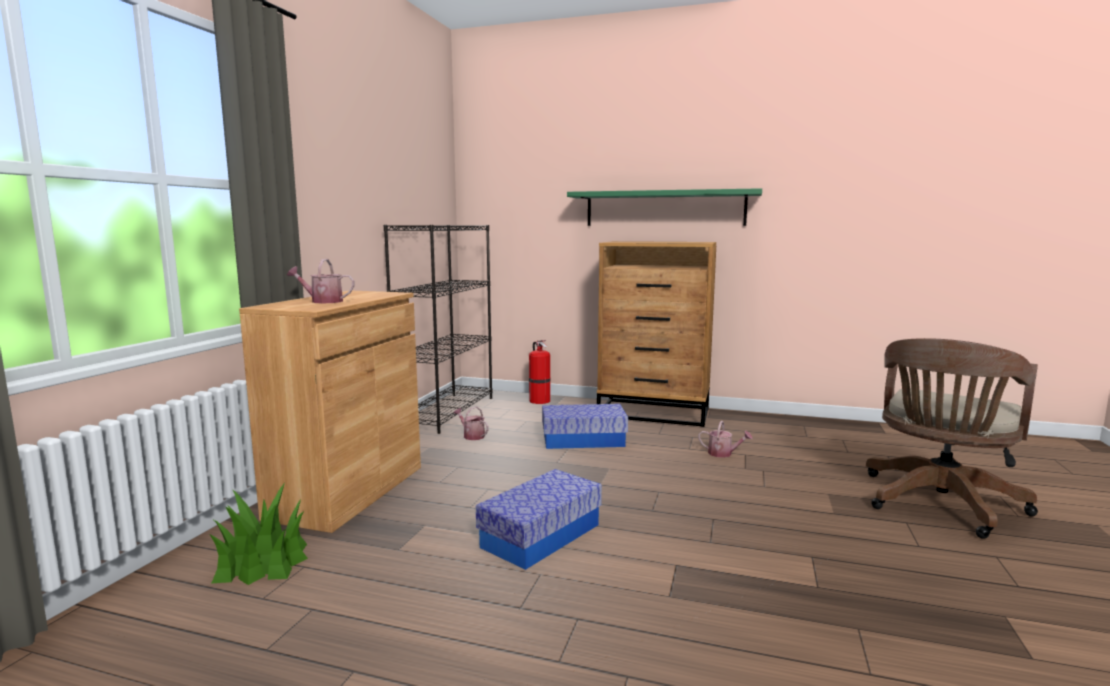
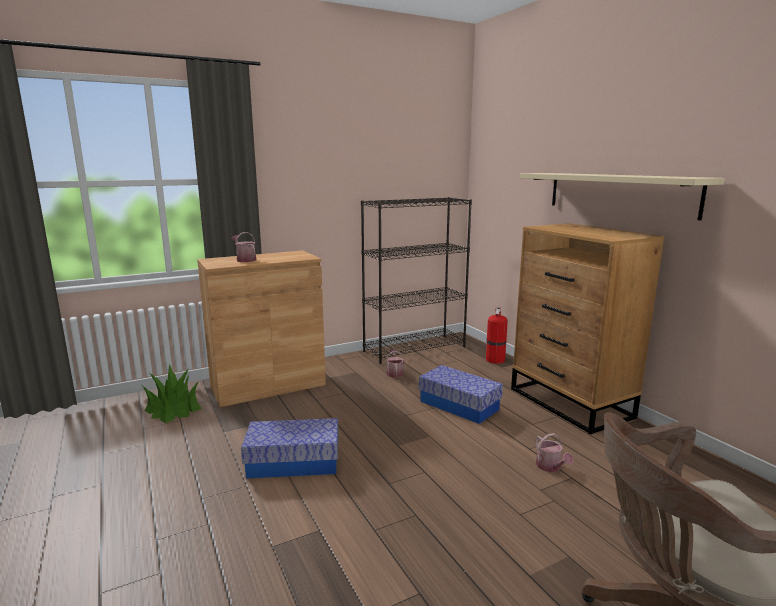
camera: 45 degrees right, 5 degrees up
(664, 209) = (618, 193): green shelf -> beige shelf

